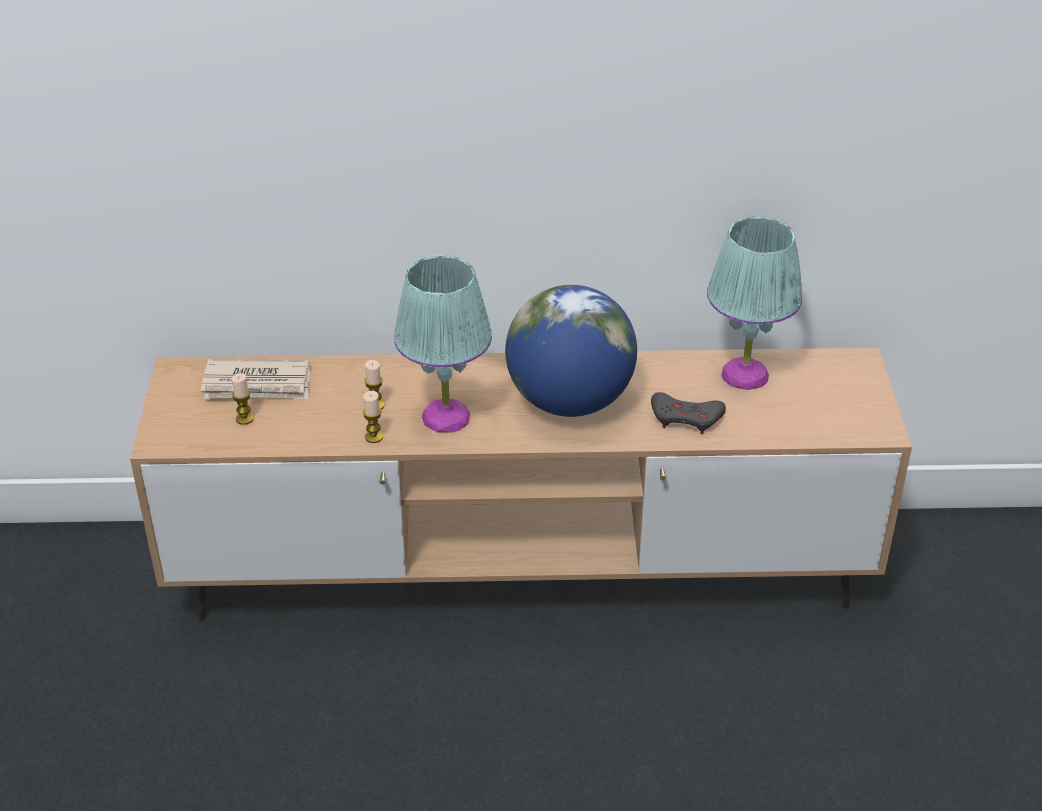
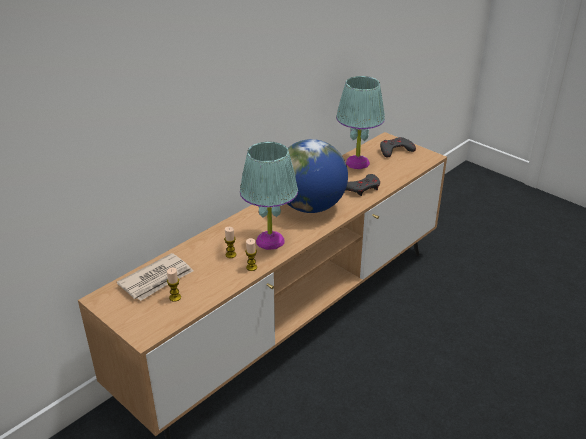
camera: 45 degrees left, 5 degrees down
(840, 388) = (395, 150): none -> grey game controller

